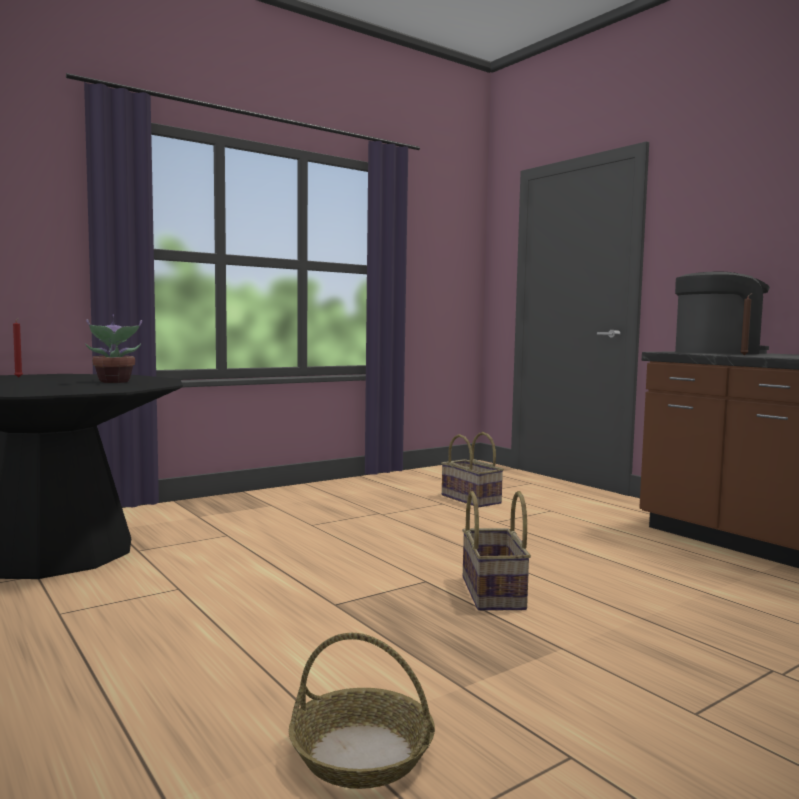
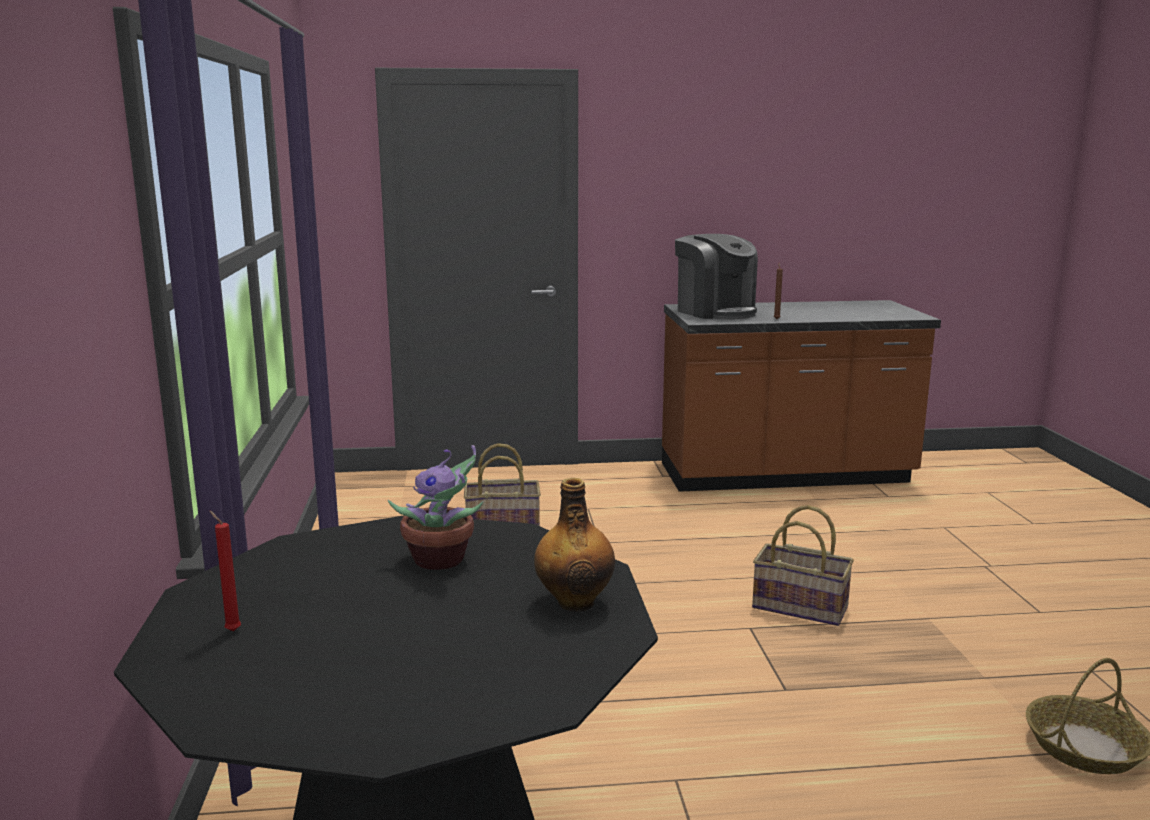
camera: 60 degrees left, 10 degrees up
(64, 390) = (575, 602): none -> bottle
(717, 352) = (715, 312): coffee machine -> coffee machine turned 120 degrees clockwise

